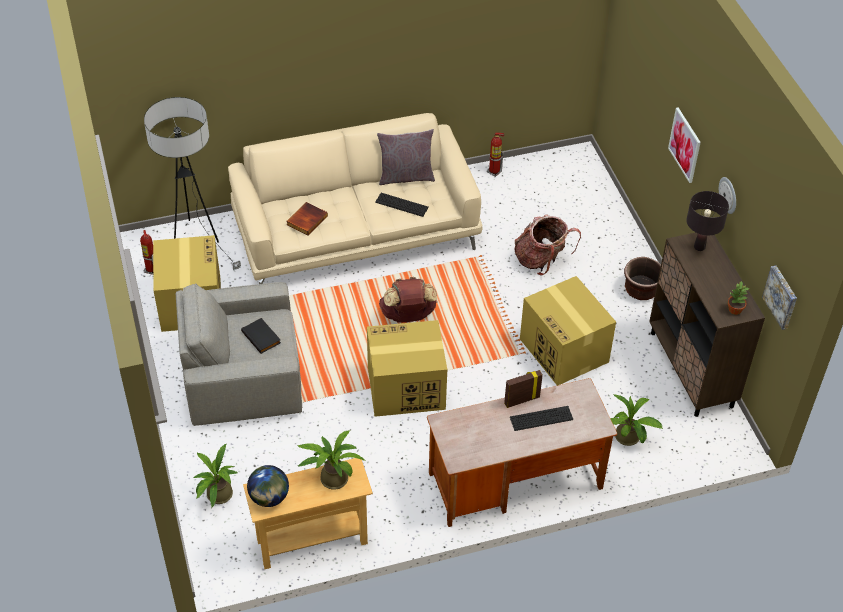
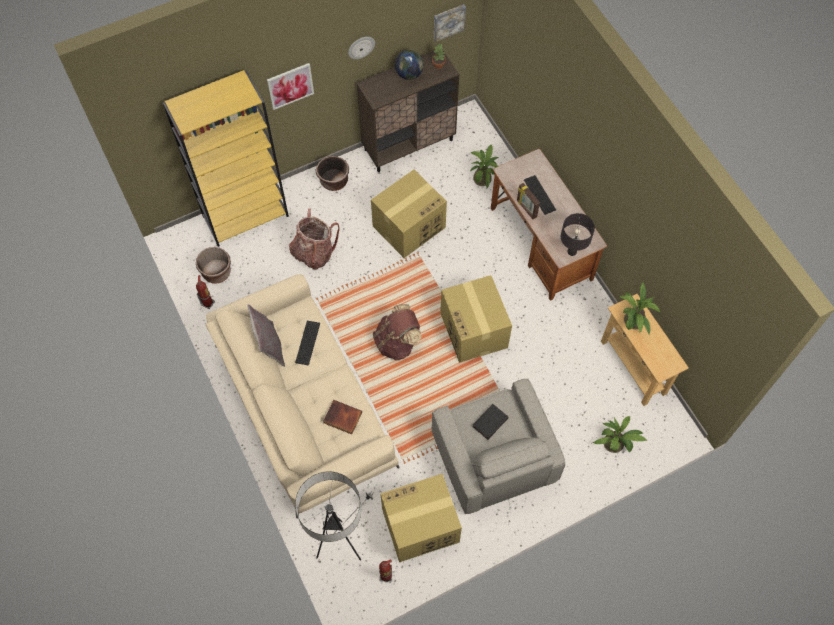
camera: 100 degrees left, 15 degrees up
(269, 497) = (664, 361): globe -> globe (409, 74)
(531, 181) = (216, 272): none -> brown planter
(601, 210) = (246, 216): none -> yellow bookcase
(699, 247) = (378, 88): black table lamp -> black table lamp (571, 252)

